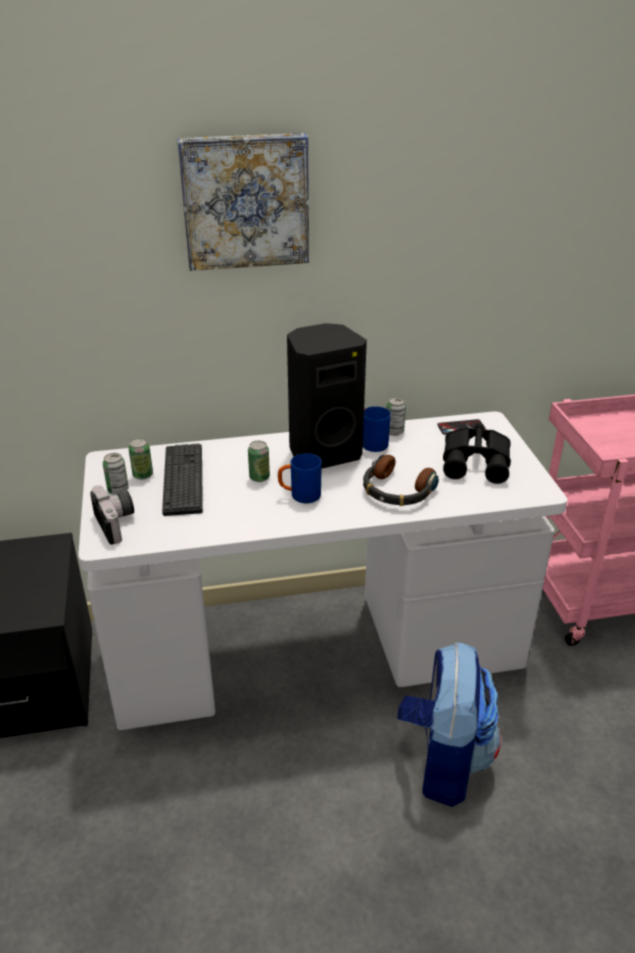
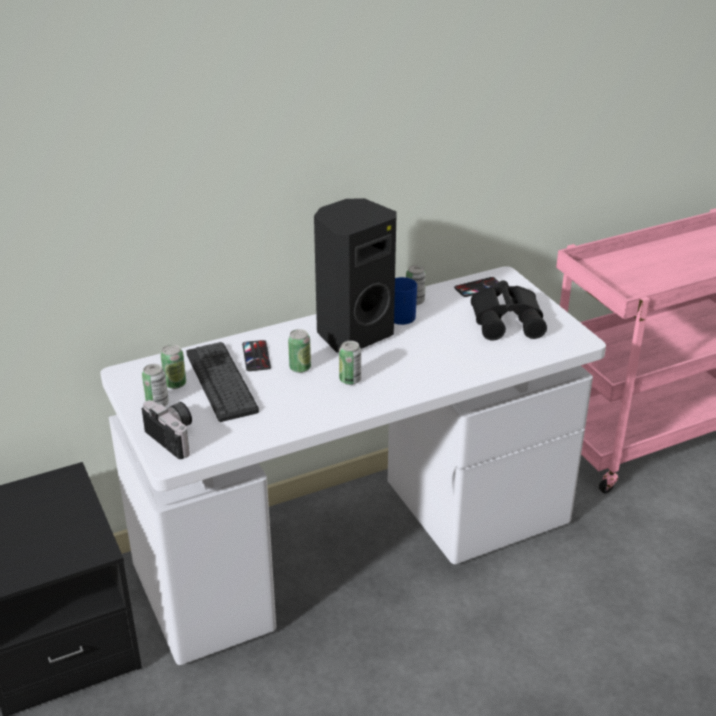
camera: 15 degrees left, 0 degrees up
(226, 461) = (256, 356): none -> phone
(245, 201) = (258, 83): picture -> none
(300, 496) = (350, 380): blue mug -> can
(396, 491) = (443, 360): headphones -> none
(443, 760) = (520, 625): backpack -> none

